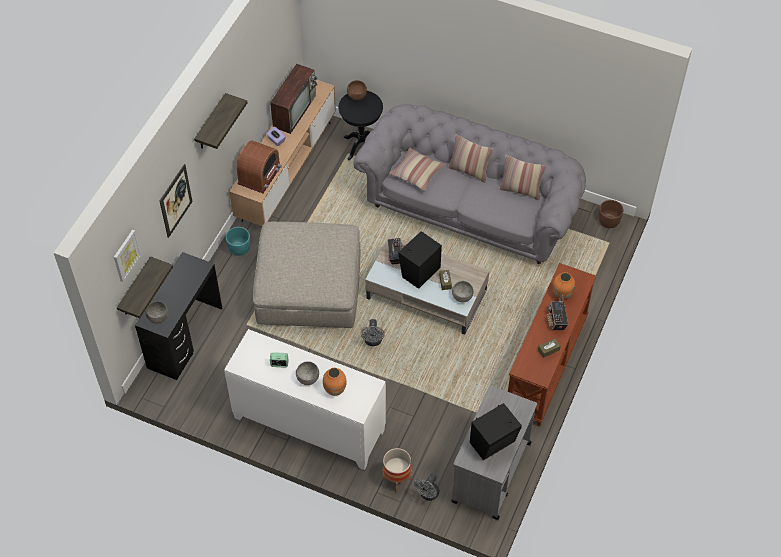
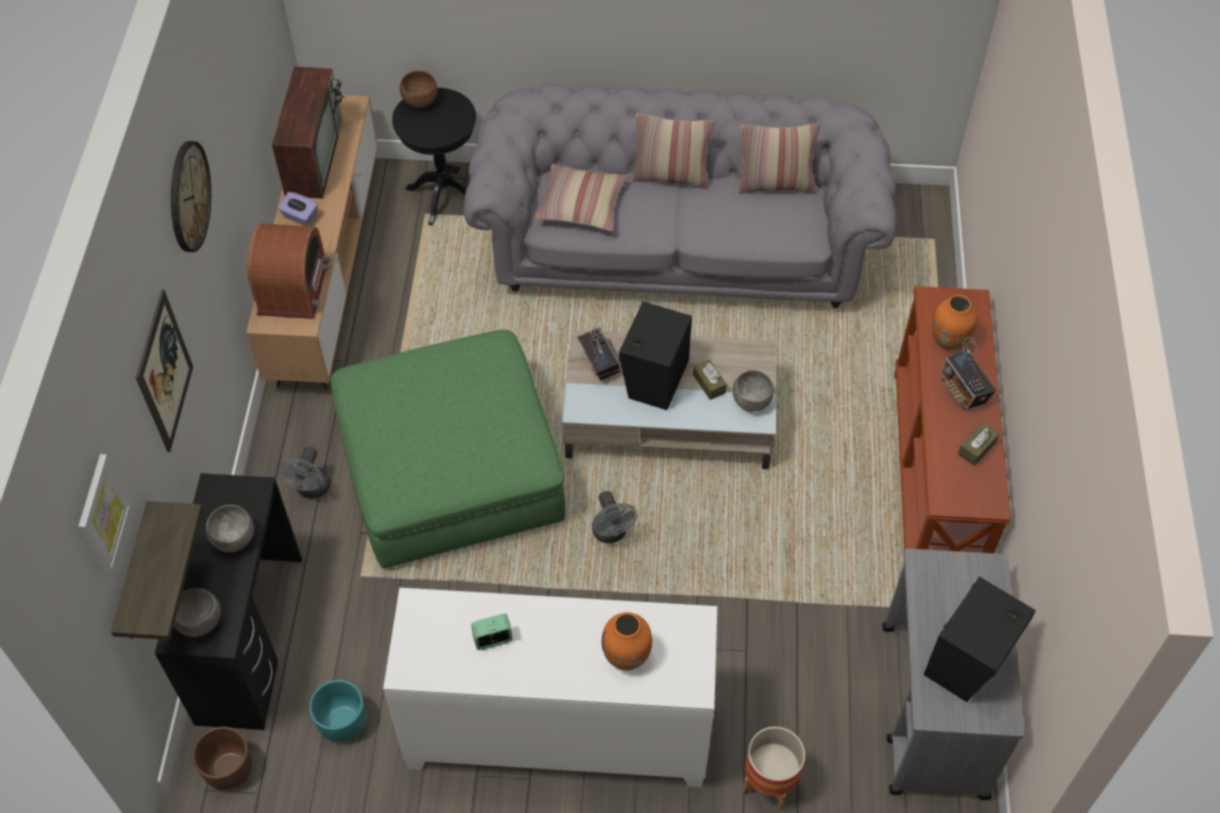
camera: 20 degrees left, 0 degrees up
(211, 123) = (188, 196): shelf -> wall clock
(239, 248) = (292, 436): turquoise planter -> turquoise planter (342, 722)
(307, 378) = (562, 651): grey bowl -> grey bowl (233, 539)
(309, 287) = (451, 469): beige ottoman -> green ottoman
(427, 495) = (840, 795): grey fan -> grey fan (311, 490)
(609, 221) = (916, 205): brown planter -> brown planter (229, 769)

